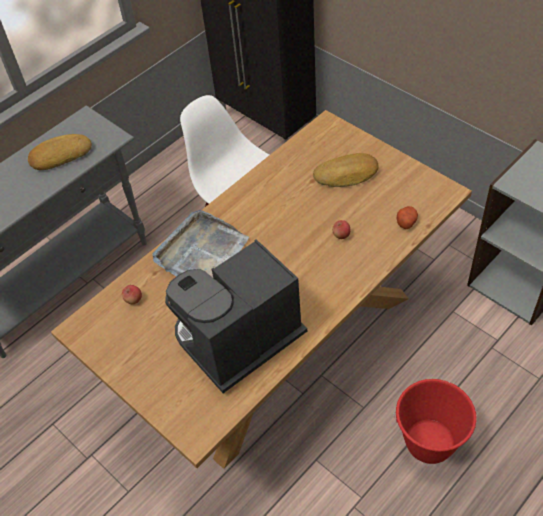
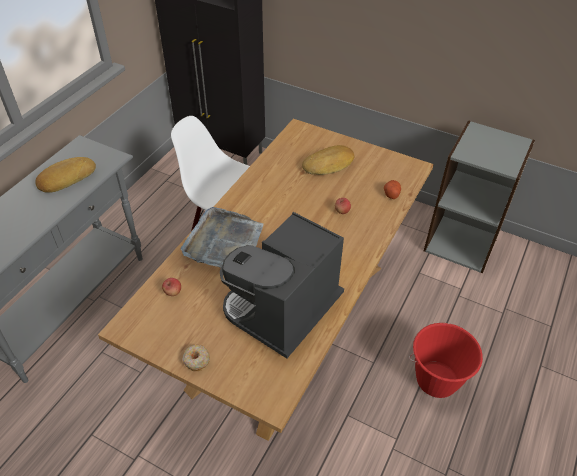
camera: 20 degrees left, 5 degrees down
(135, 377) = (196, 360): none -> donut

